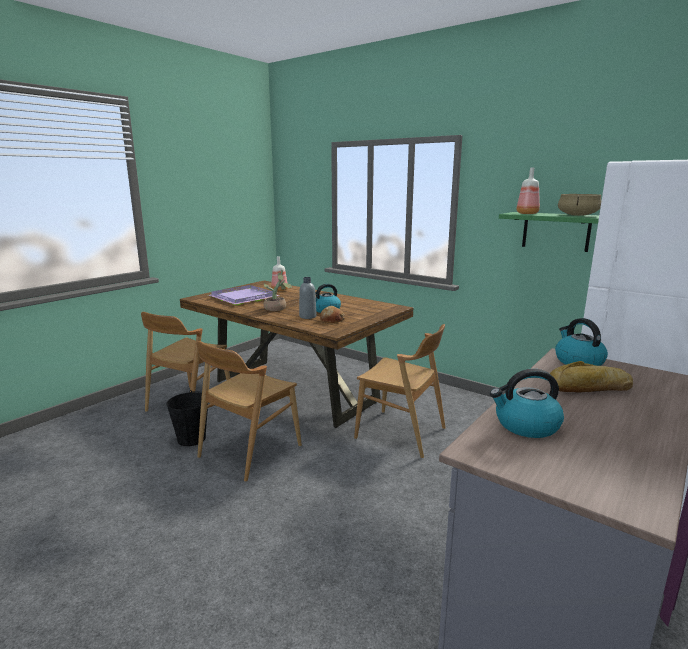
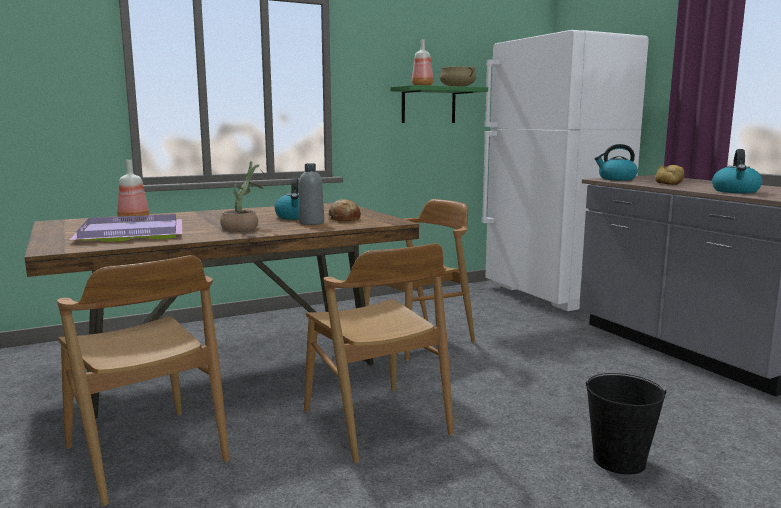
camera: 65 degrees left, 5 degrees down
(191, 439) = (288, 463): black bucket -> black bucket (619, 461)

